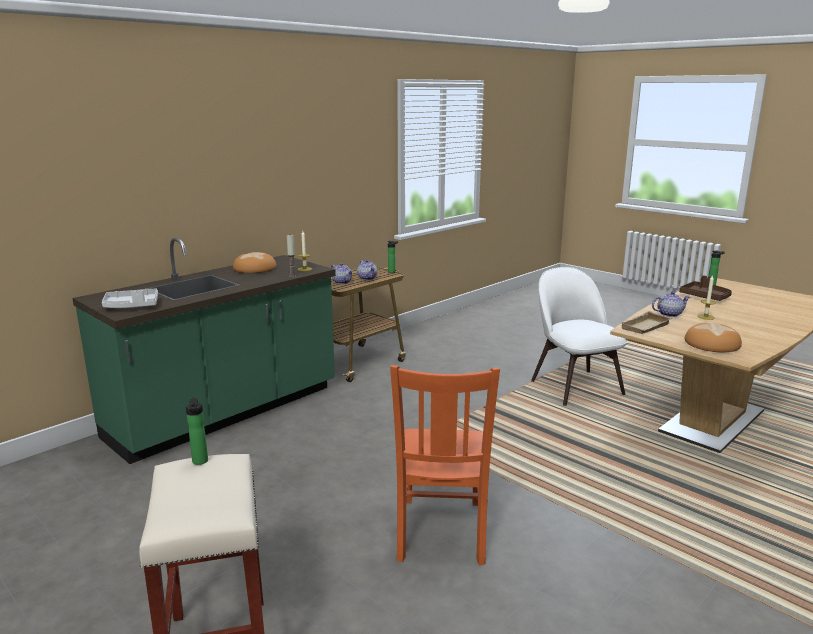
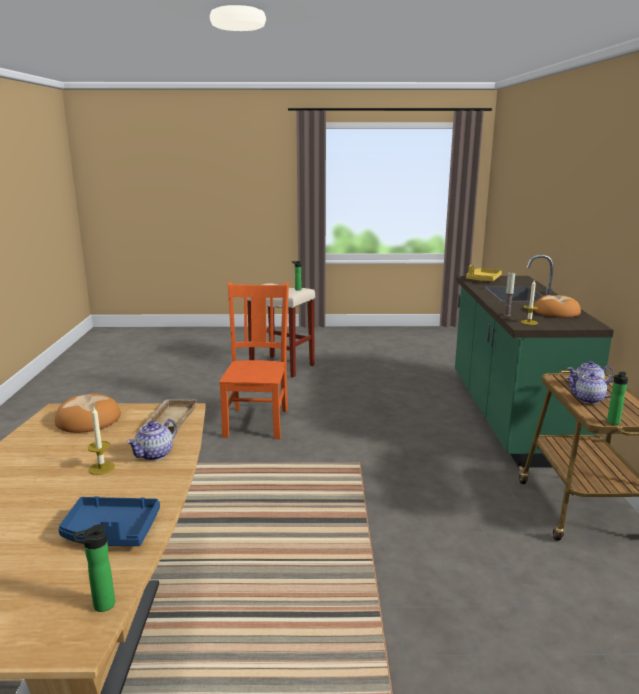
camera: 135 degrees right, 0 degrees up
(132, 306) = (483, 280): grey tray -> yellow tray
(441, 533) = (257, 421): orange chair -> orange chair turned 45 degrees clockwise
(574, 386) = (318, 621): white chair -> none
(705, 297) = (111, 532): brown tray -> blue tray

